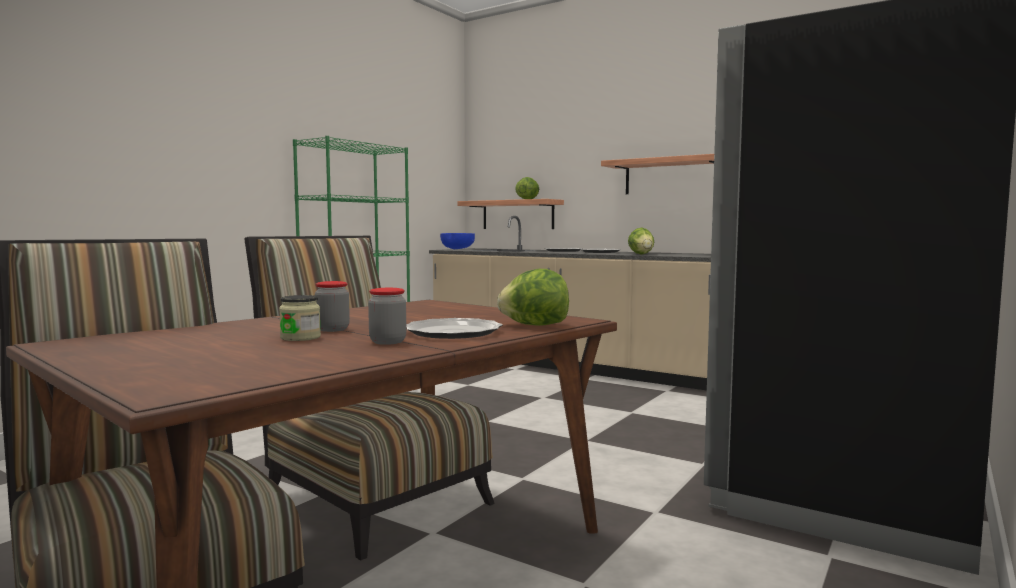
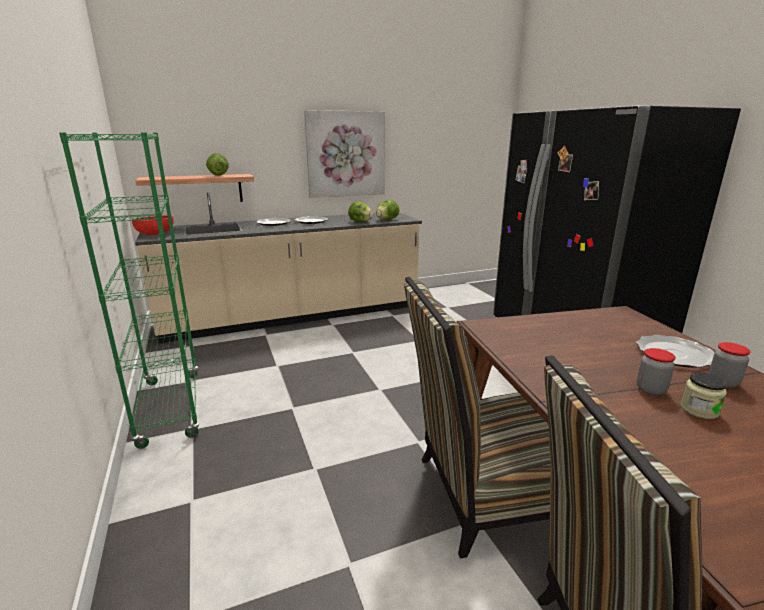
camera: 55 degrees left, 15 degrees up
(457, 249) = (155, 234): blue bowl -> red bowl
(535, 325) = (645, 327): lettuce -> lettuce (386, 220)
(671, 176) = (346, 154): shelf -> picture

